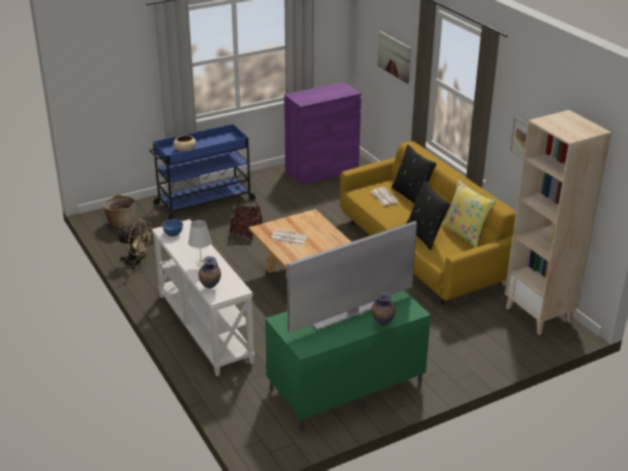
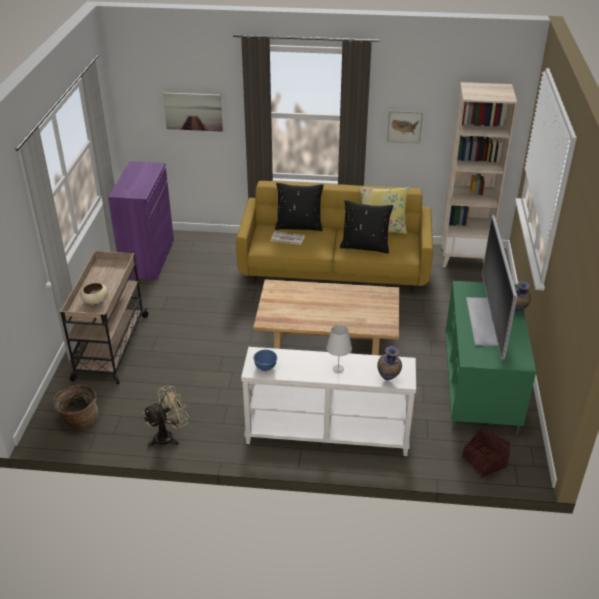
camera: 55 degrees left, 5 degrees up
(203, 202) = (110, 348): blue cart -> beige cart
(246, 231) = (195, 343): basket -> basket (484, 463)
(288, 238) = (297, 312): newspaper -> none

